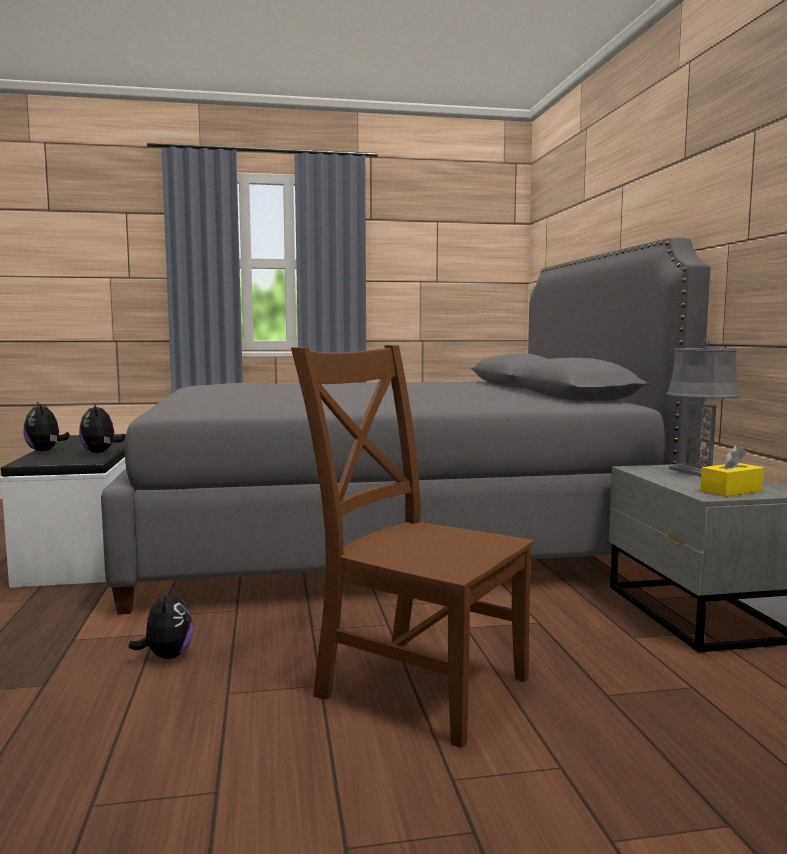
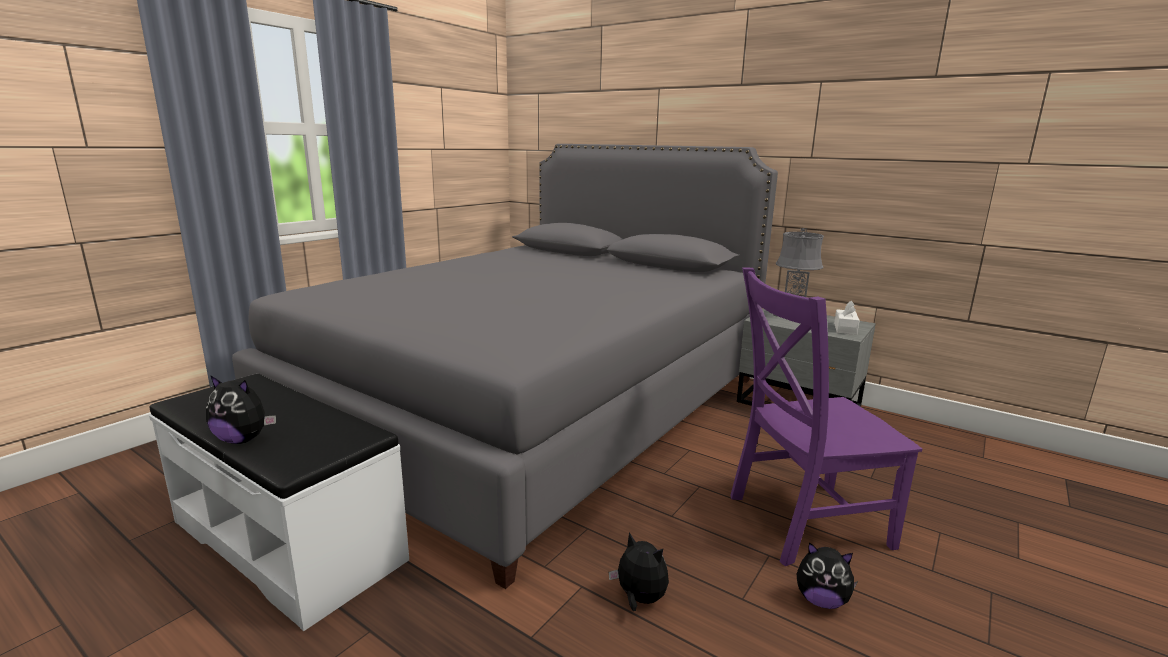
camera: 45 degrees left, 10 degrees up
(100, 452) = (330, 418): plush toy -> plush toy (821, 600)
(416, 683) = (801, 521): brown chair -> purple chair
(731, 491) = (845, 329): yellow tissue box -> white tissue box

